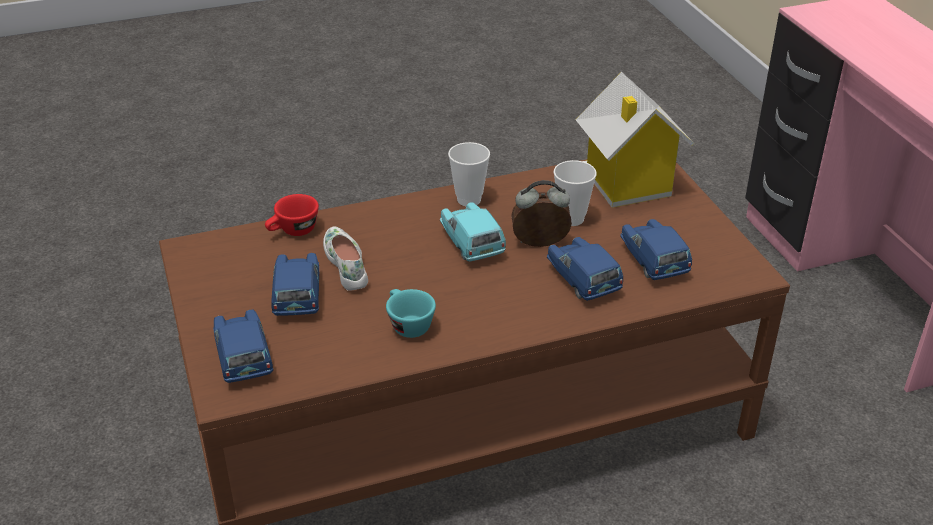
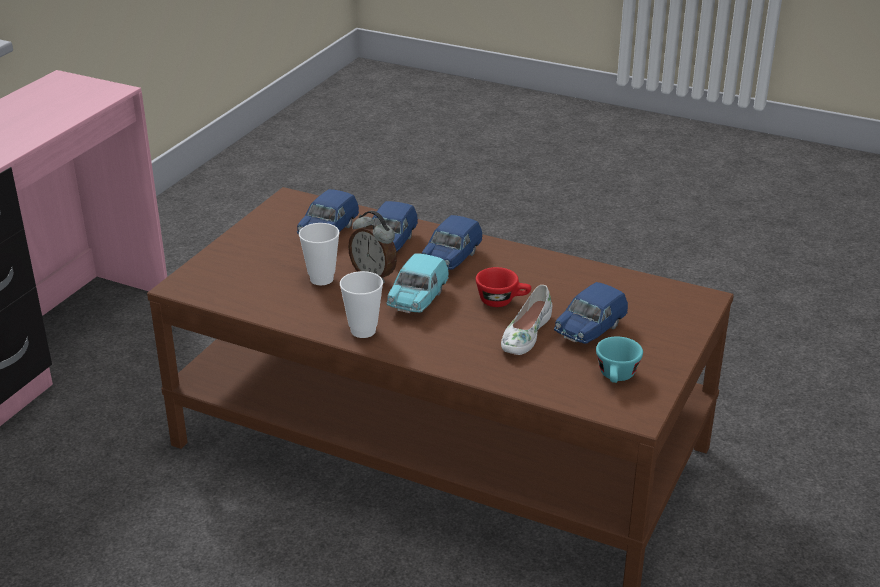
camera: 135 degrees left, 5 degrees down
(243, 358) = (670, 311): blue toy car -> blue toy car (451, 259)
(293, 231) = (533, 381): red cup -> red cup (502, 301)
(407, 324) = (537, 277): turquoise cup -> turquoise cup (617, 377)
(626, 184) = (237, 280): toy house -> none

